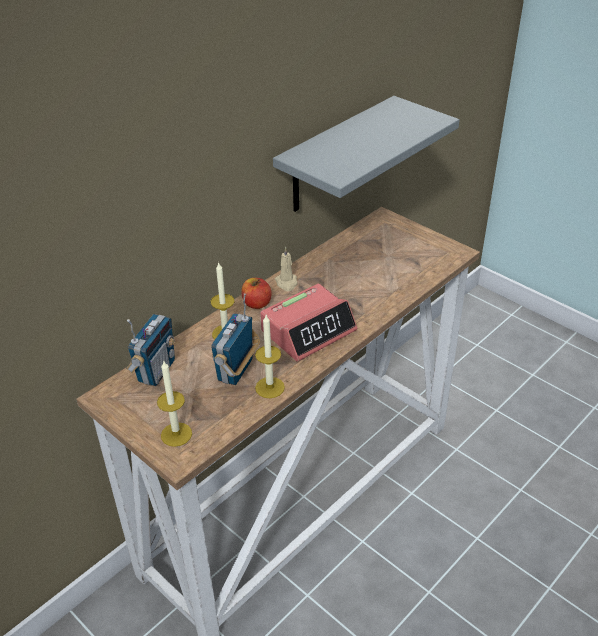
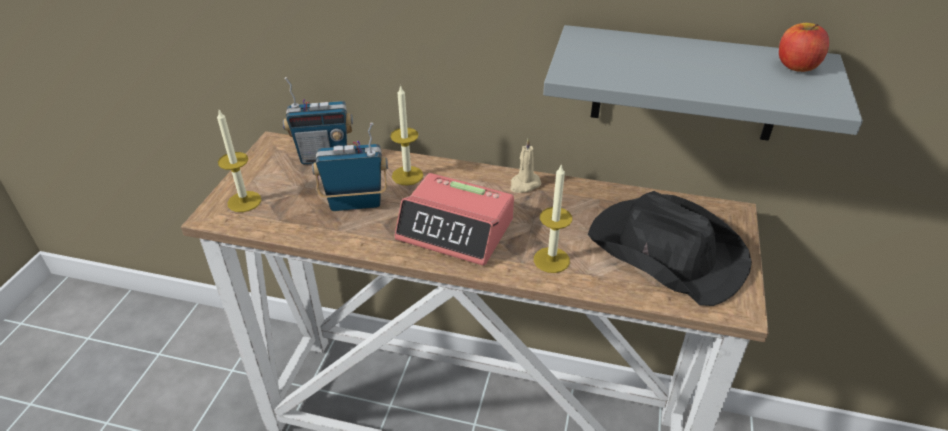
camera: 60 degrees right, 0 degrees up
(256, 303) = (471, 177): apple -> apple (797, 66)
(270, 387) = (343, 235): candle -> candle (551, 260)
(395, 255) = (664, 250): none -> black hat

